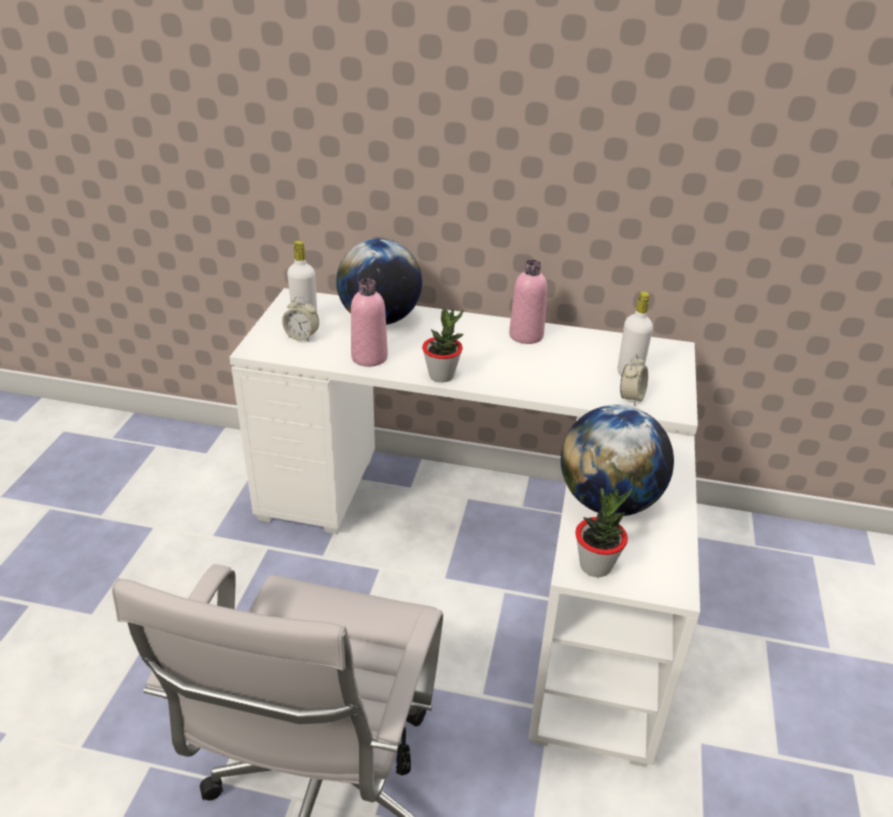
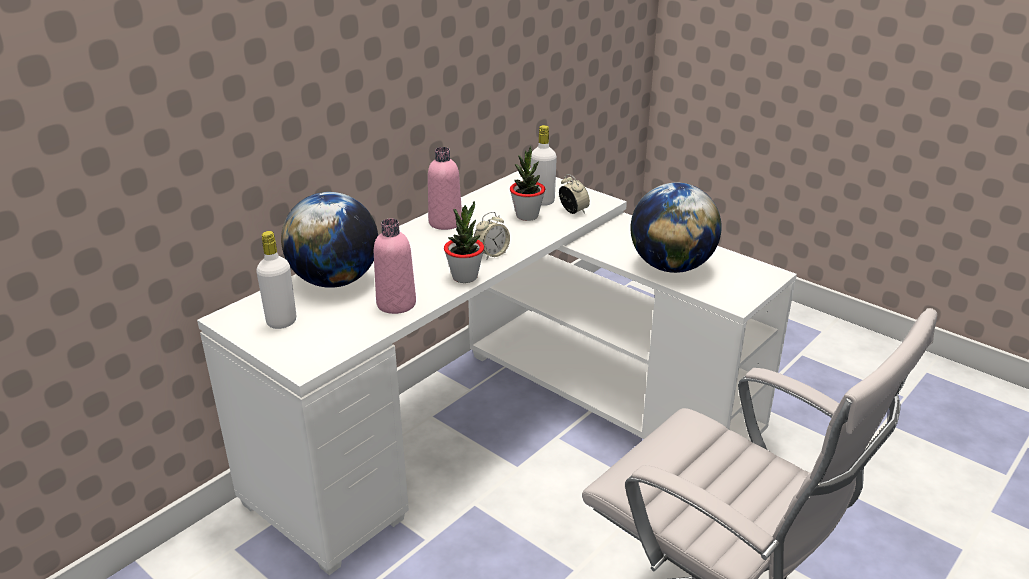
camera: 60 degrees left, 5 degrees down
(302, 337) = (314, 332): alarm clock -> alarm clock (491, 254)
(595, 565) = (735, 294): potted plant -> potted plant (527, 216)

